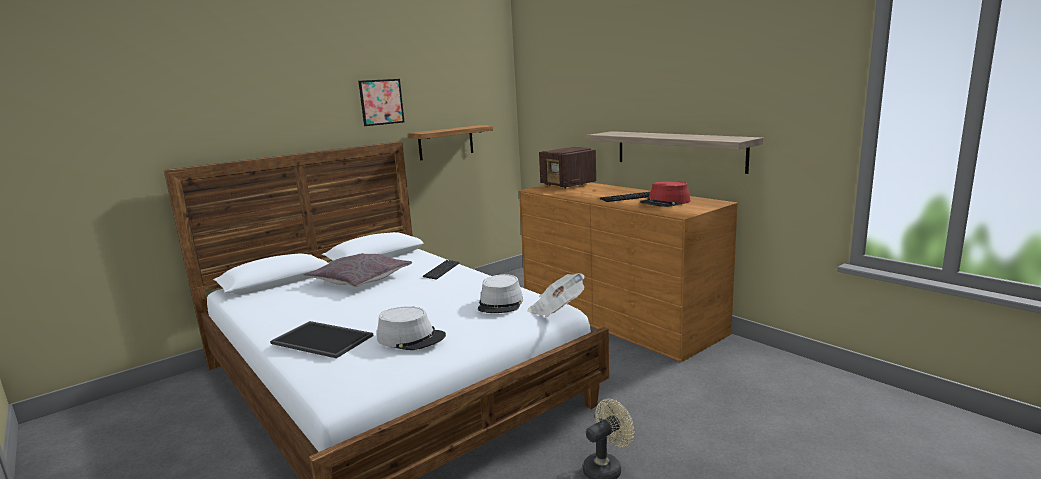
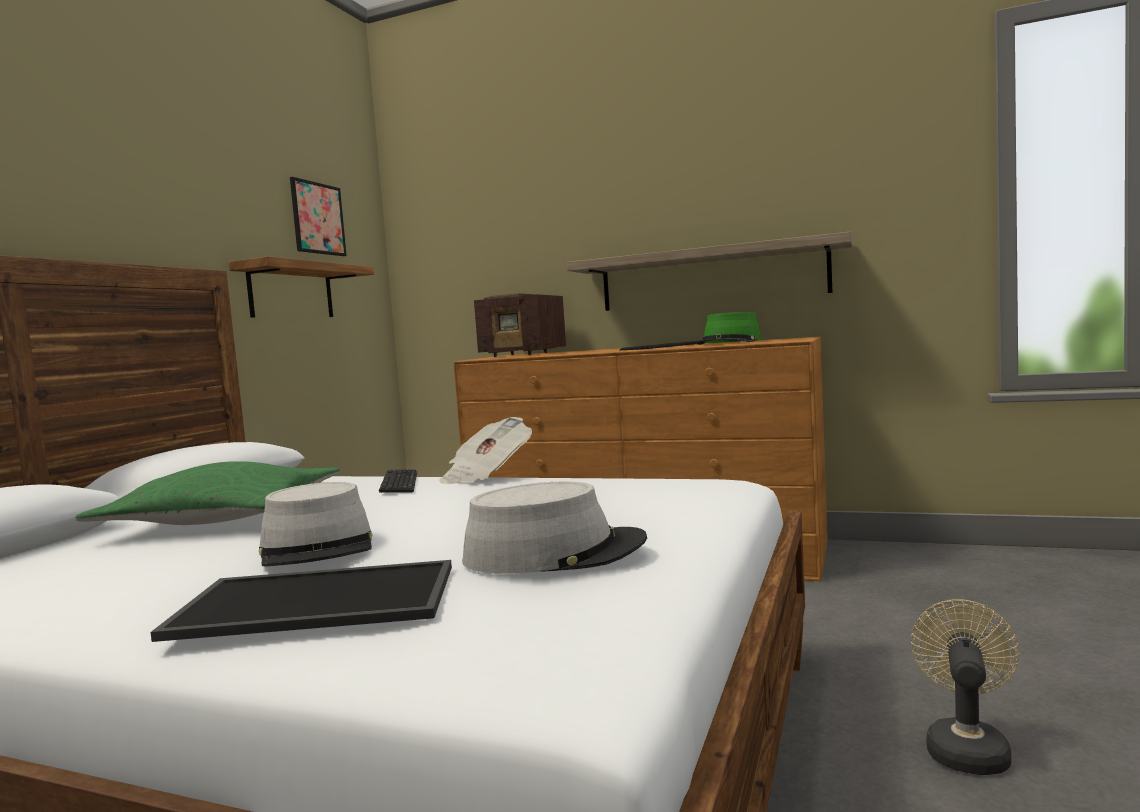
camera: 30 degrees left, 10 degrees down
(360, 280) = (225, 519): grey pillow -> green pillow
(381, 102) = (180, 190): picture -> picture (318, 218)
(501, 303) = (617, 492): grey hat -> grey hat (318, 548)
(556, 309) = (732, 482): newspaper -> newspaper (486, 476)
(665, 202) = (729, 343): red hat -> green hat

